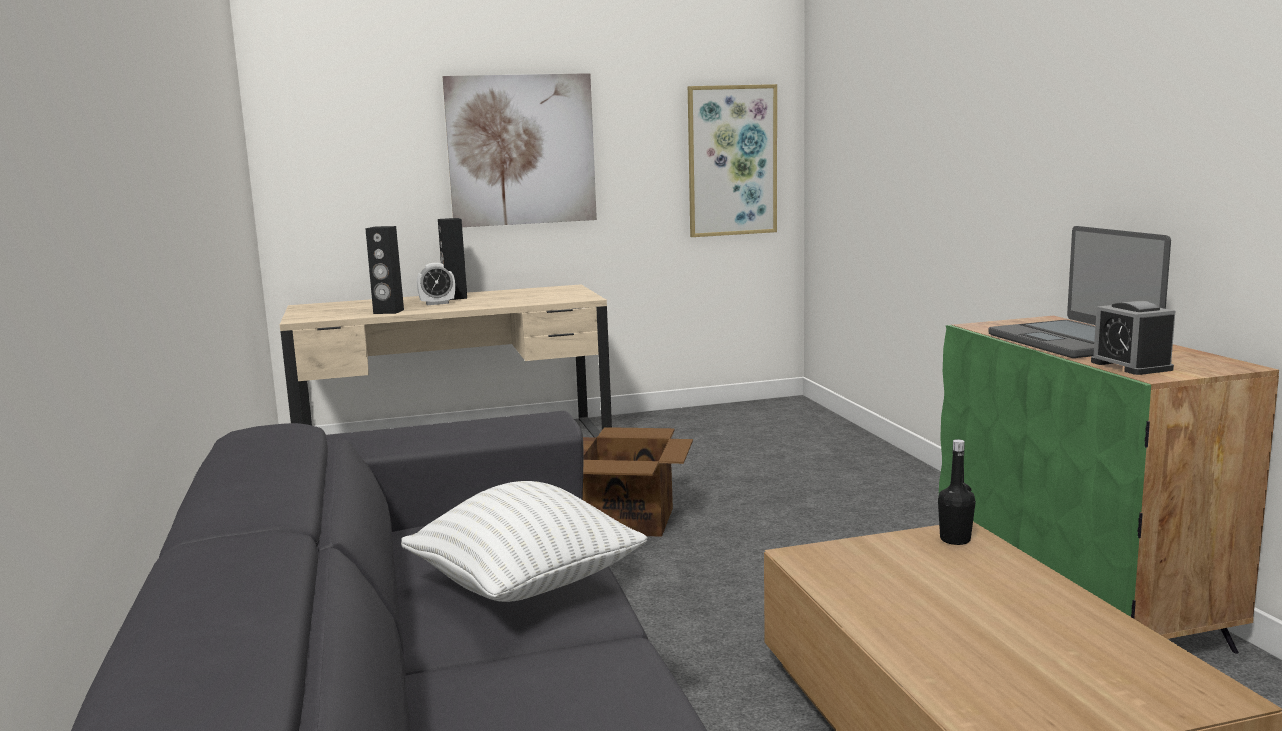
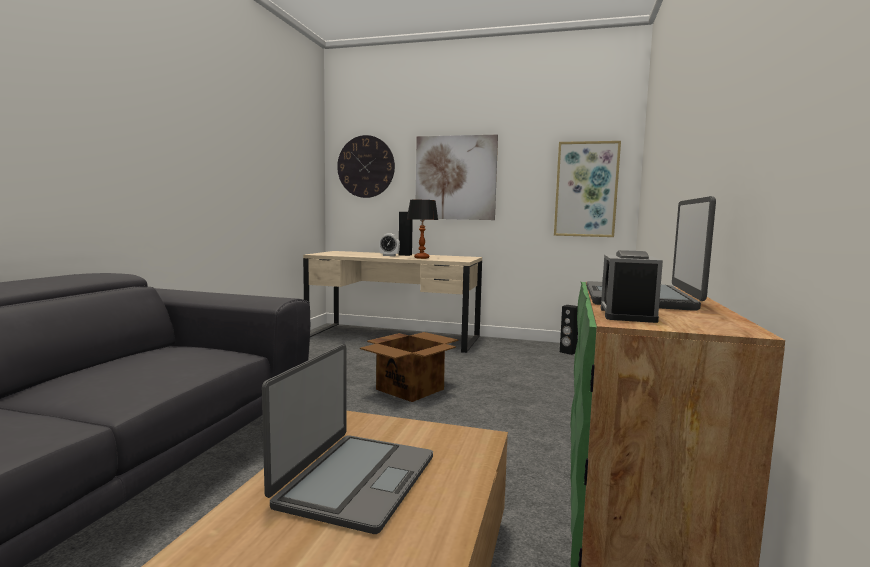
camera: 30 degrees right, 5 degrees down
(341, 135) = (366, 166): none -> wall clock
(388, 312) = (358, 255): black speaker -> black speaker (568, 352)
(508, 301) = (421, 258): none -> table lamp
(526, 588) = (123, 382): white pillow -> none
(944, 603) = (355, 480): none -> laptop
(955, 540) = (464, 441): black bottle -> none

